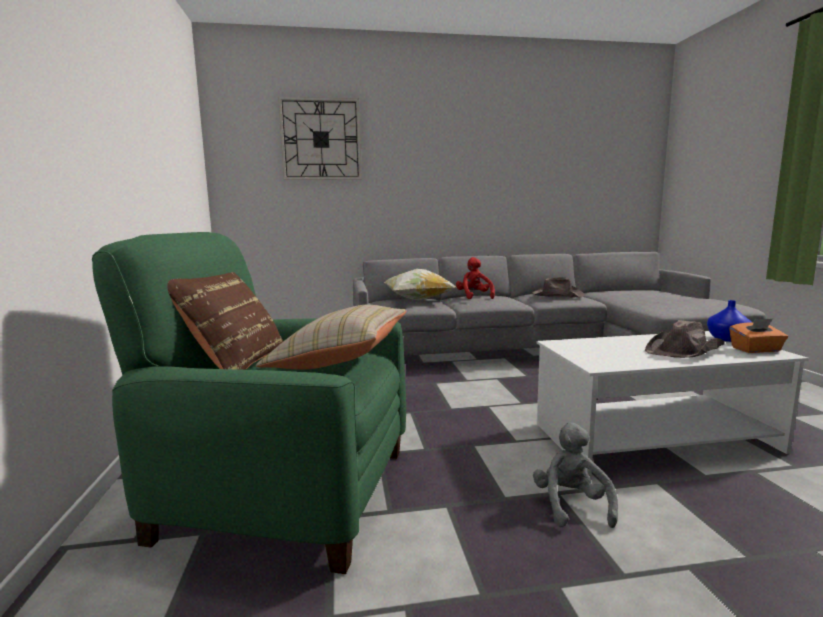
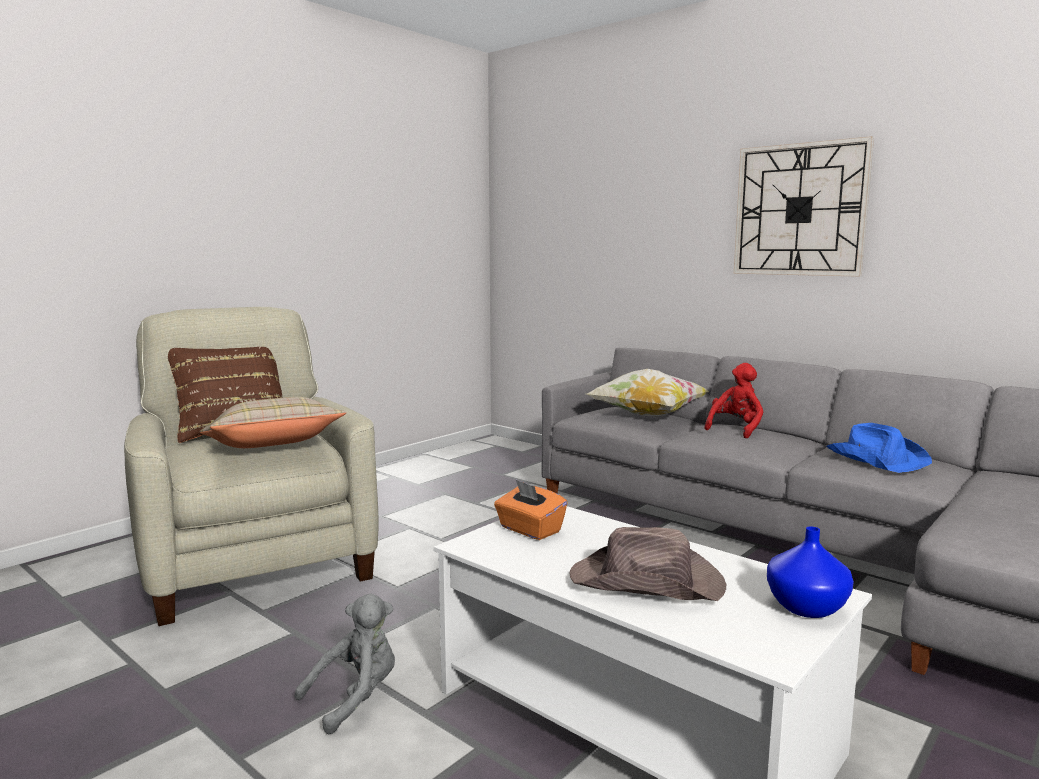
camera: 50 degrees right, 0 degrees up
(285, 491) = (255, 562): green armchair -> beige armchair
(321, 139) = (599, 176): wall clock -> wall clock (799, 210)
(556, 295) = (876, 458): brown hat -> blue hat
(756, 350) = (760, 635): orange tissue box -> orange tissue box (529, 530)

